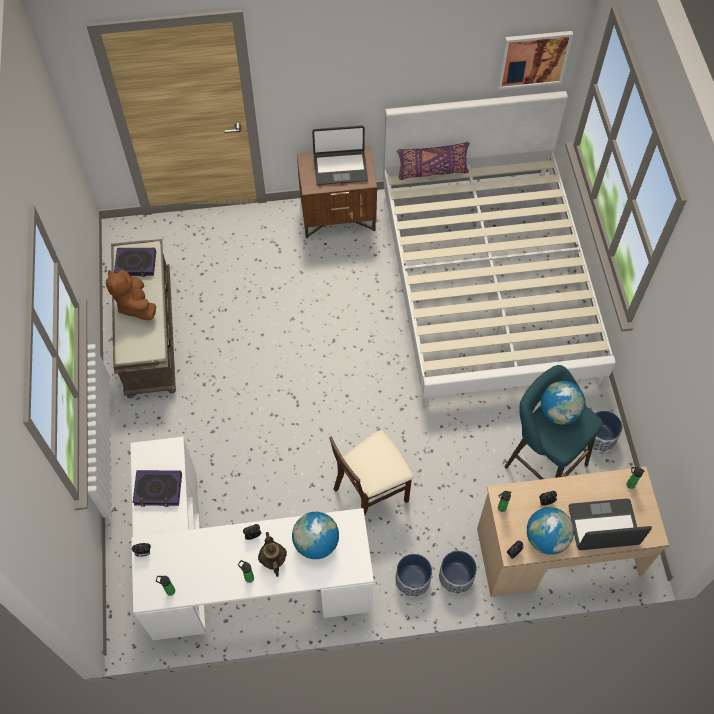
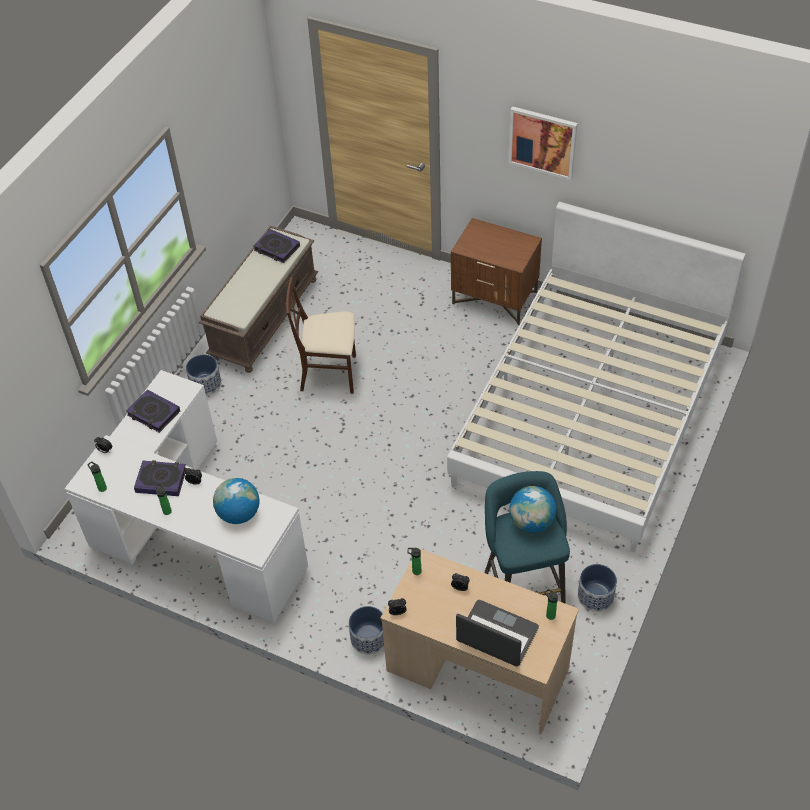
camera: 35 degrees right, 10 degrees down
(135, 305) = (252, 278): brown plush toy -> none
(220, 551) = (161, 480): none -> book
(273, 560) = (195, 508): teapot -> none
(340, 167) = (501, 244): laptop -> none
(371, 492) = (349, 531): beige chair -> beige chair (329, 374)
(412, 580) = (329, 620): planter -> planter (205, 384)
(432, 172) = (594, 288): purple pillow -> none
(533, 59) = (712, 203): picture -> picture (542, 142)
(546, 538) = (436, 616): globe -> none

